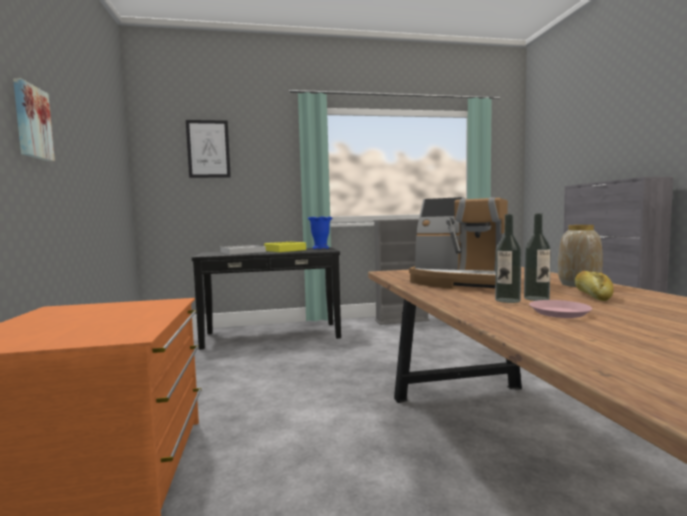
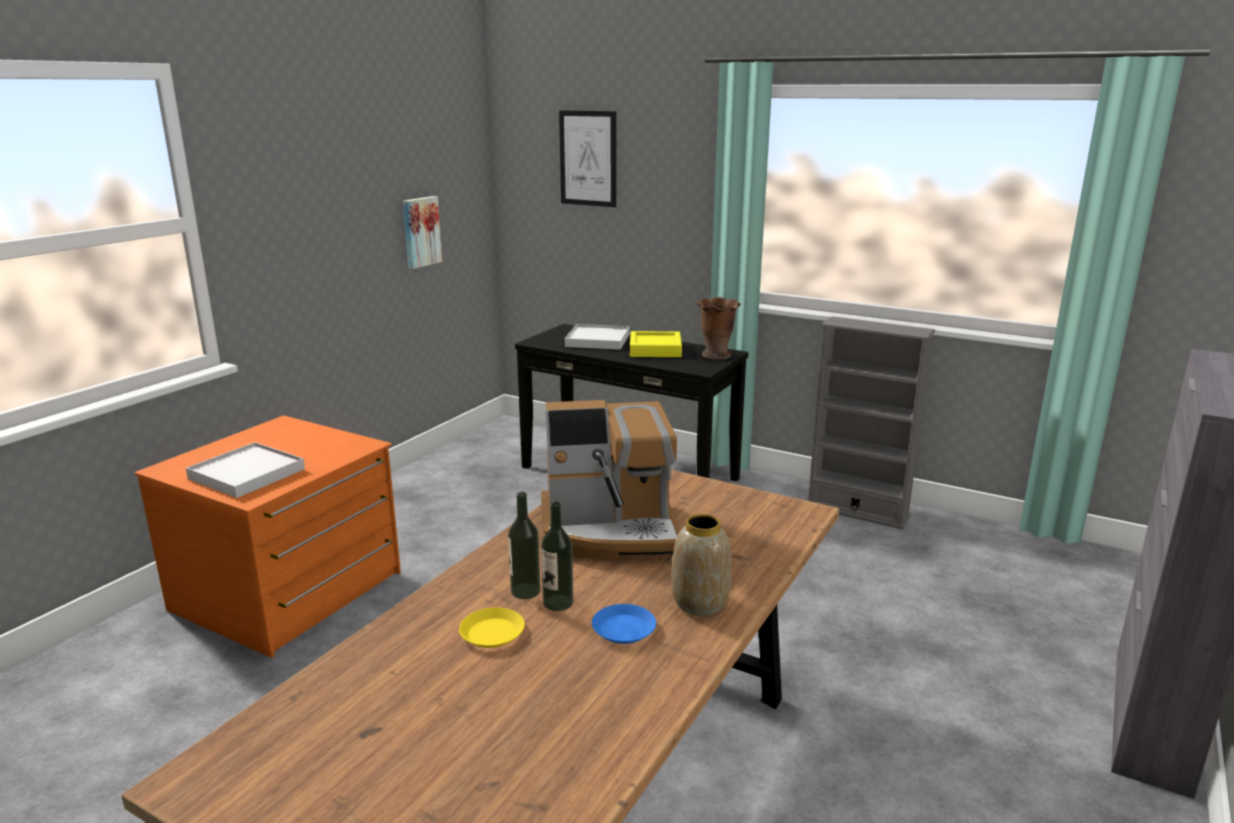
camera: 40 degrees right, 15 degrees up
(31, 122) = (297, 202): picture -> picture (420, 232)
(89, 329) = (247, 474): none -> white tray
(321, 248) = (716, 355): blue vase -> brown vase
(460, 282) = (611, 531): coffee machine -> coffee machine turned 75 degrees counterclockwise
(559, 313) = (492, 633): pink plate -> yellow plate
(593, 296) = (623, 629): bread -> blue plate

